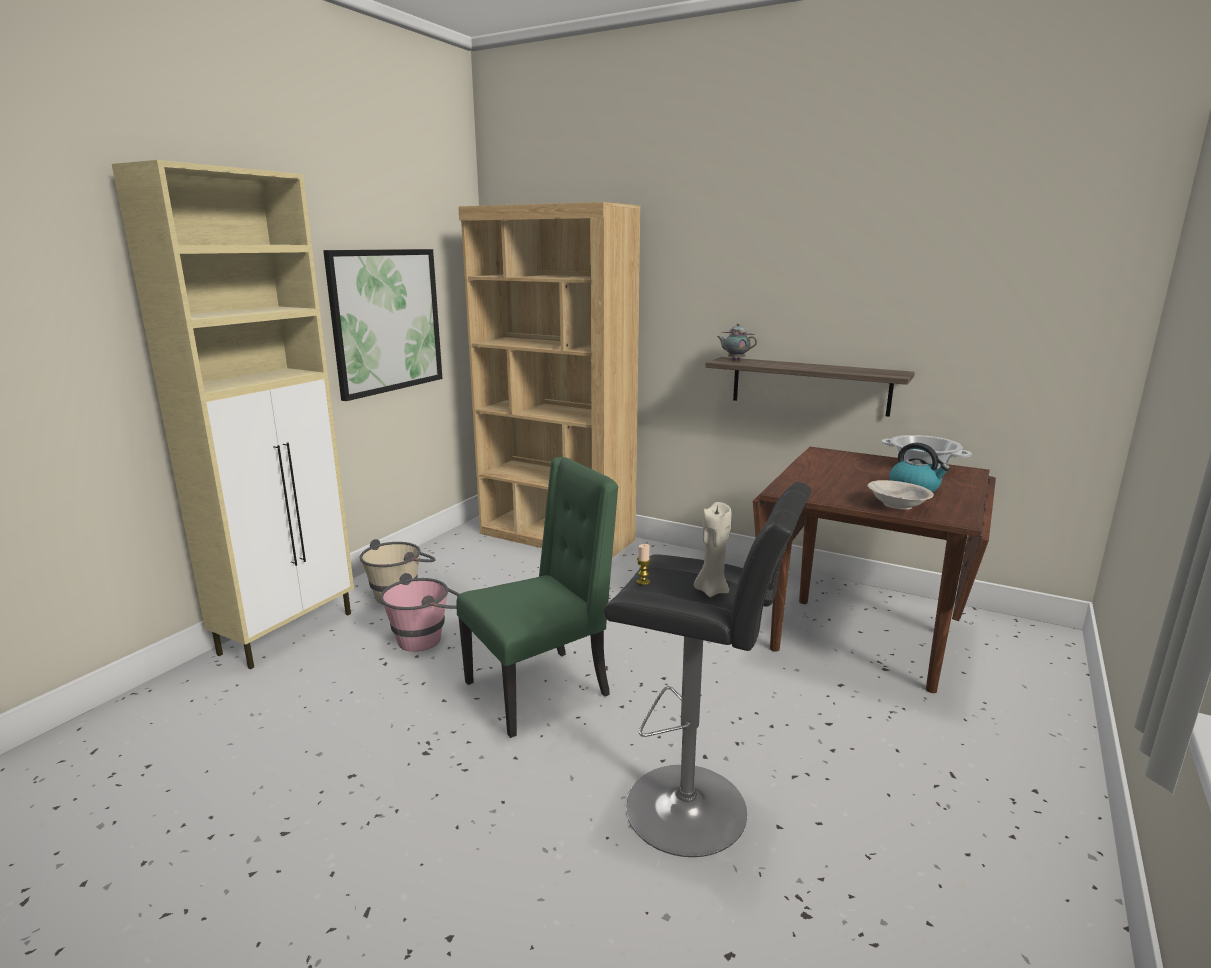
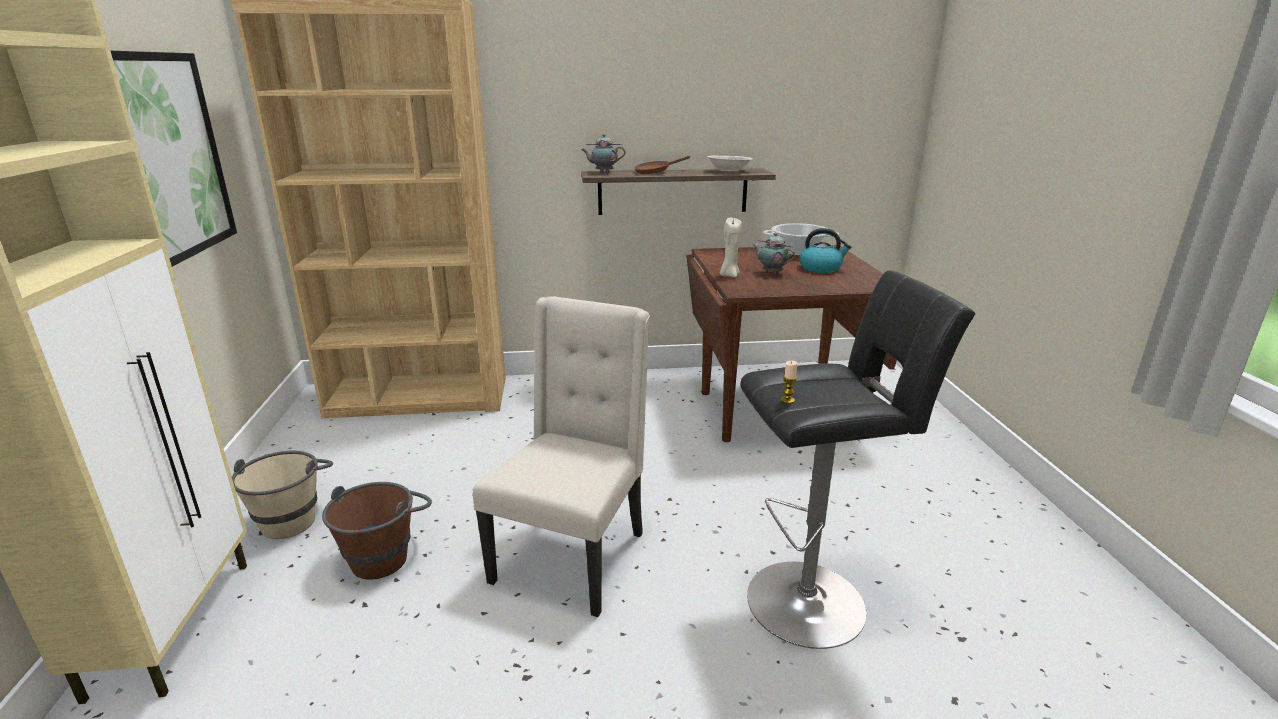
camera: 35 degrees left, 5 degrees up
(428, 637) = (386, 553): pink bucket -> brown bucket
(540, 689) = (573, 556): green chair -> beige chair
(711, 590) = (848, 390): beige candle -> beige candle (729, 275)
(784, 364) = (655, 172): none -> brown frying pan
(848, 481) = (771, 273): none -> teapot
(897, 506) = (835, 285): beige bowl -> beige bowl (728, 171)

